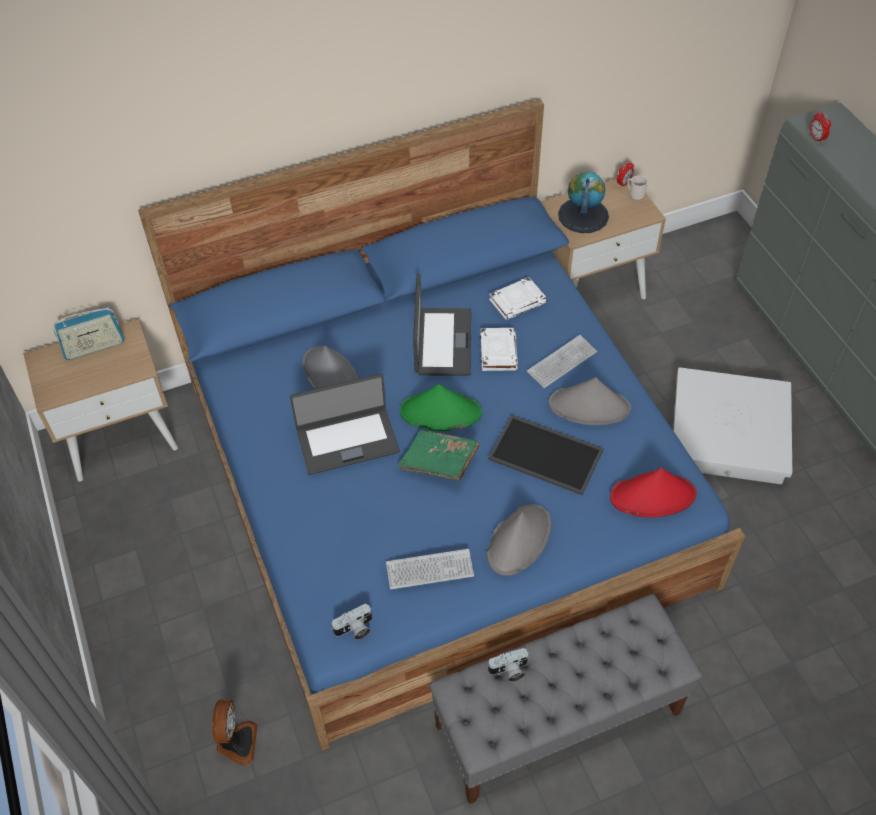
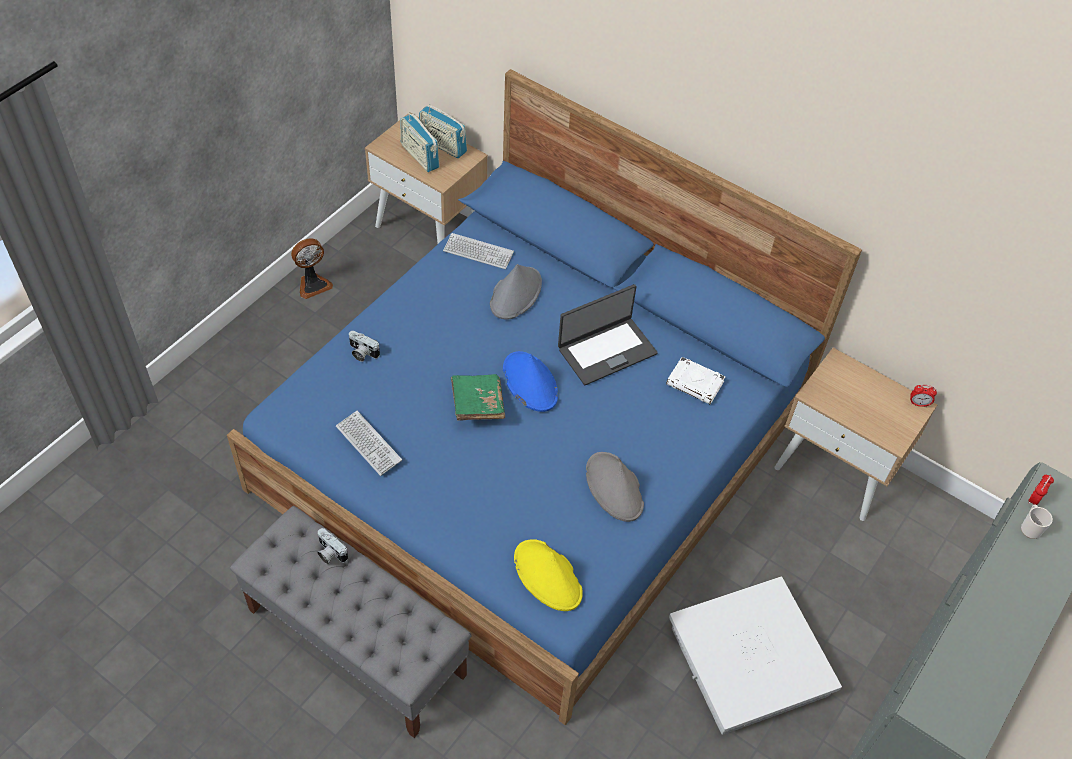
camera: 55 degrees right, 0 degrees up
(92, 371) = (419, 156): none -> radio
(236, 743) = (221, 434): fan -> fan (313, 284)
(347, 440) = (459, 334): laptop -> none
(355, 629) = (290, 422): camera -> camera (362, 353)
(440, 412) = (529, 382): green hat -> blue hat
(498, 351) = (626, 394): white book -> none
(519, 540) = (438, 494): grey hat -> none
(547, 454) = (540, 477): tray -> none
(562, 362) = (649, 446): keyboard -> keyboard (478, 252)
(583, 215) = (846, 388): globe -> none
(635, 194) = (911, 419): mug -> mug (1030, 528)
(653, 496) = (548, 576): red hat -> yellow hat

